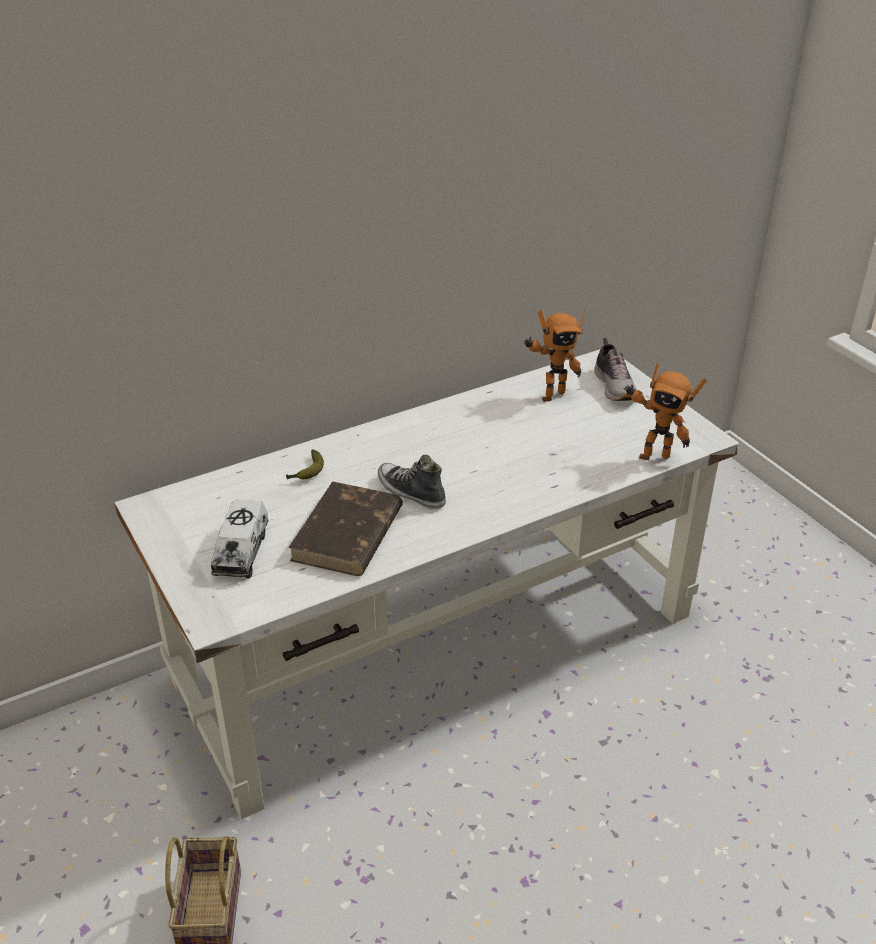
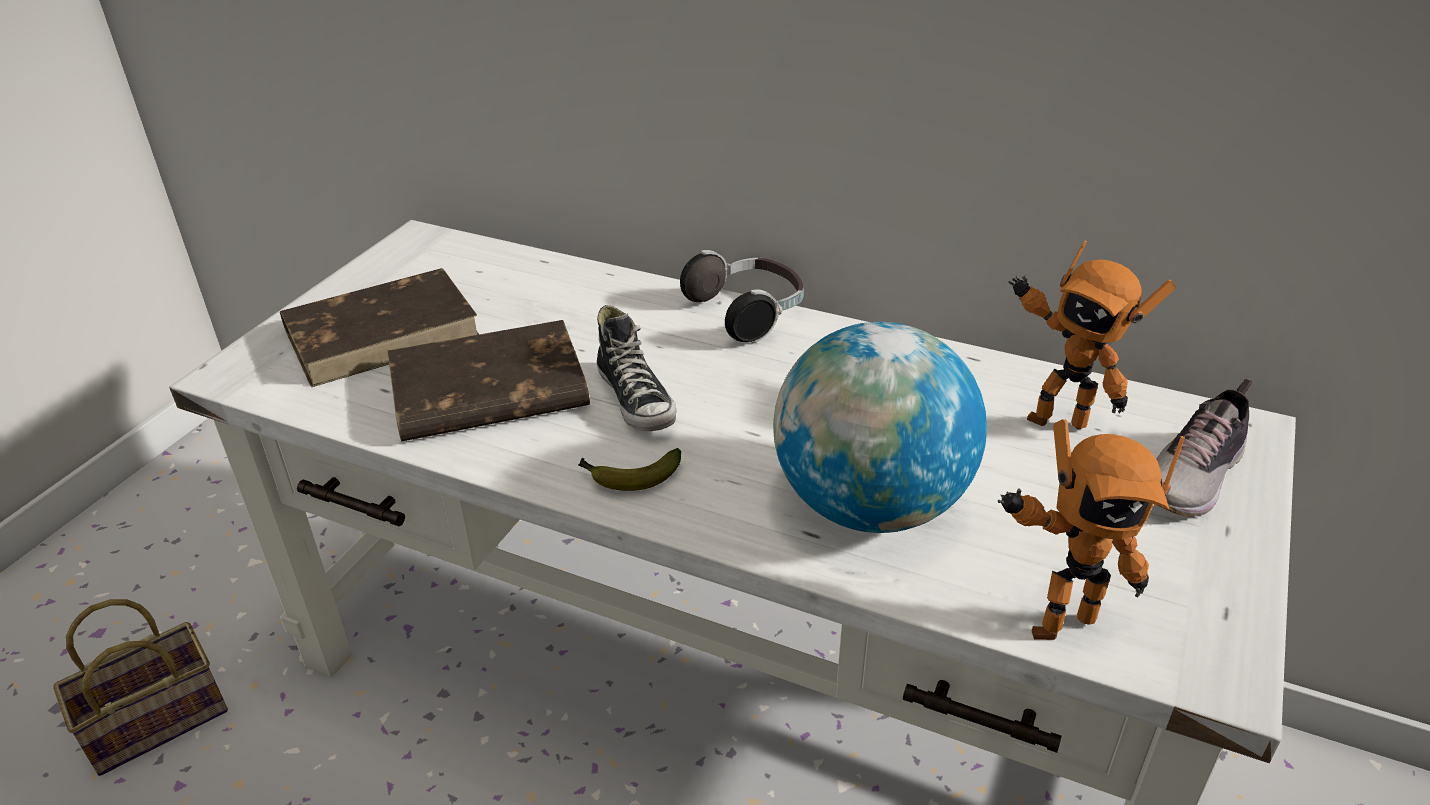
camera: 55 degrees right, 0 degrees up
(241, 551) = (384, 332): toy truck -> brown book
(306, 472) = (592, 303): banana -> banana (629, 477)
(379, 431) = (748, 313): none -> headphones
(410, 492) = (636, 400): shoe -> shoe turned 150 degrees clockwise
(553, 464) = (870, 505): none -> globe
(653, 455) = (1057, 620): toy robot -> toy robot turned 75 degrees counterclockwise

